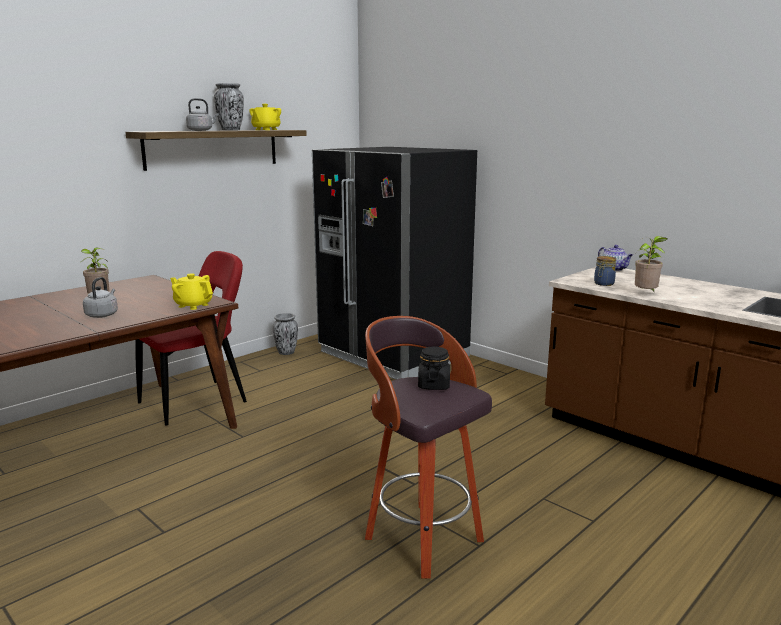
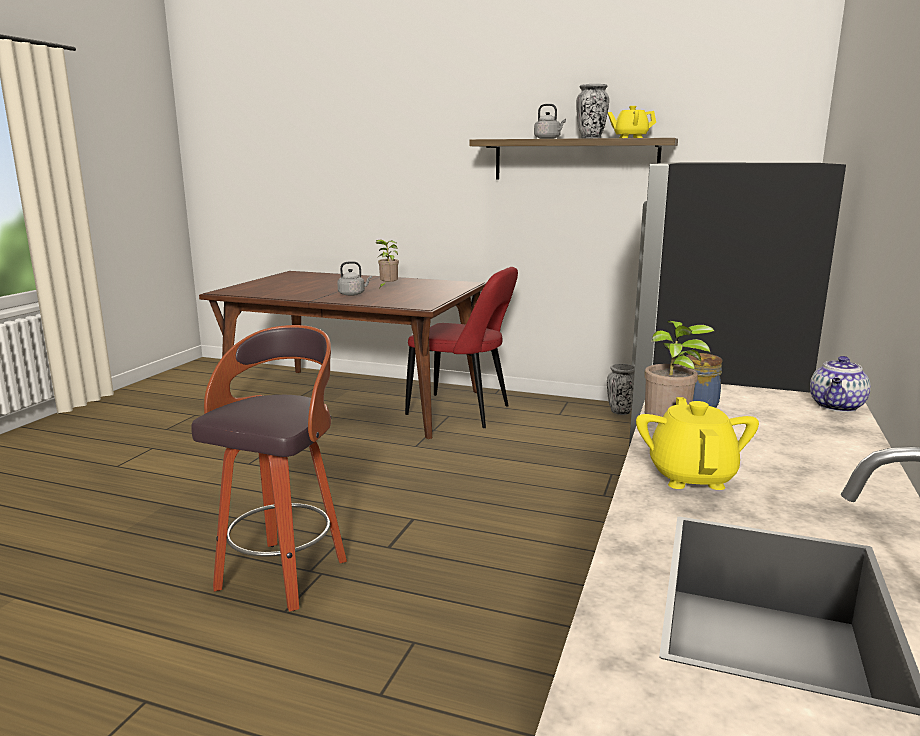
camera: 65 degrees right, 0 degrees up
(193, 305) = (405, 304): yellow teapot -> yellow teapot (691, 477)
(434, 385) = (283, 407): black jar -> none

